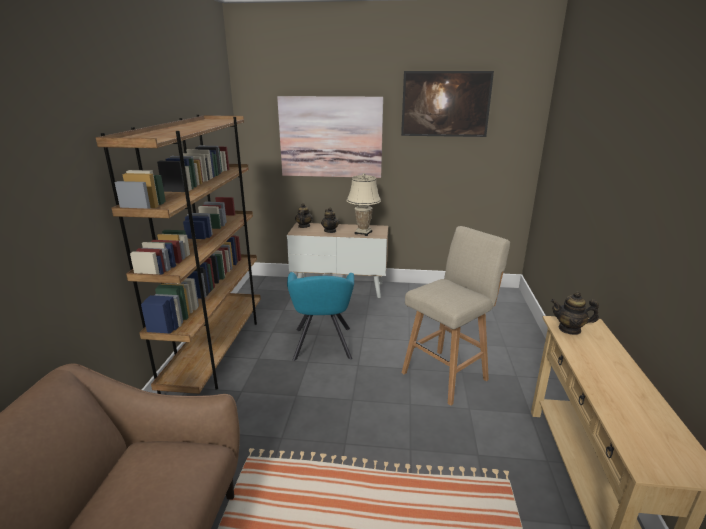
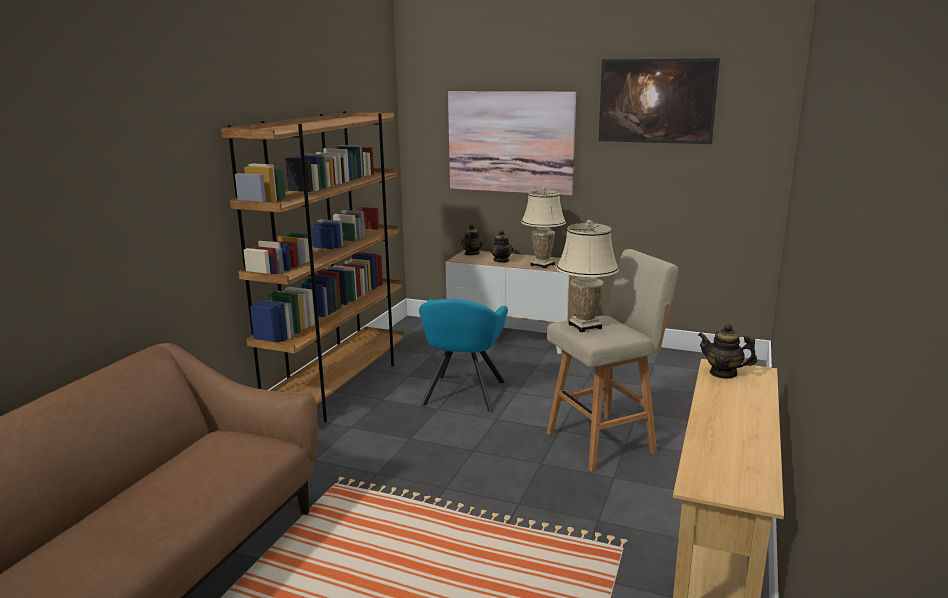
camera: 15 degrees right, 5 degrees down
(438, 292) = (585, 326): none -> beige table lamp

